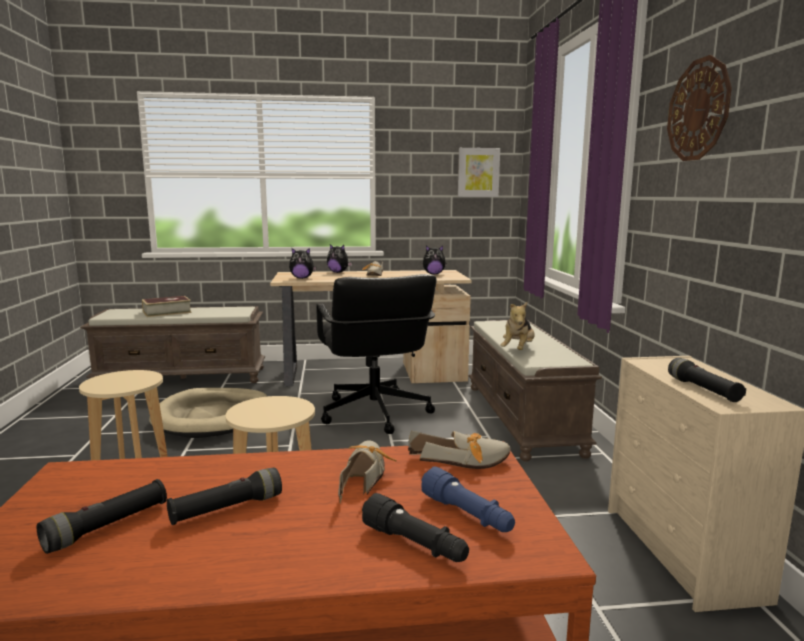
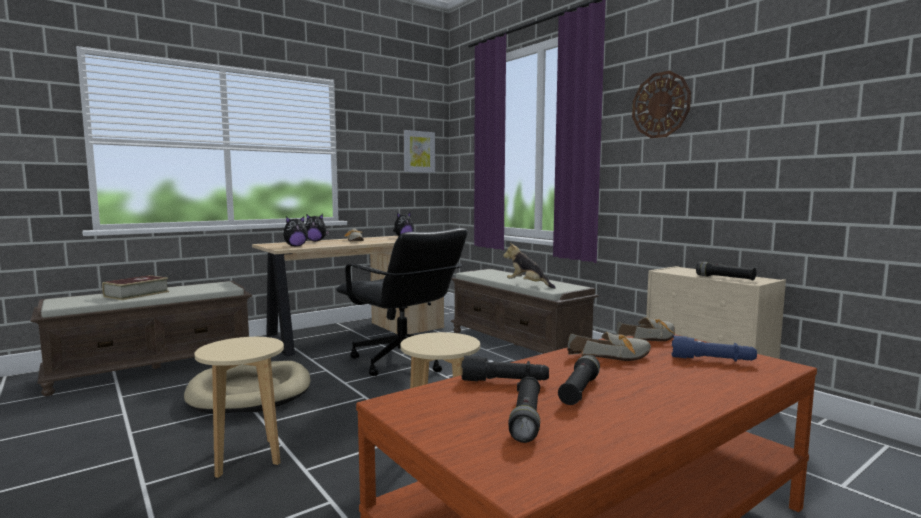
camera: 30 degrees left, 5 degrees down
(364, 476) = (615, 357): shoe -> shoe turned 105 degrees clockwise
(415, 545) = (721, 378): black flashlight -> black flashlight (505, 382)
(518, 350) = (527, 285): plush toy -> plush toy turned 135 degrees clockwise

